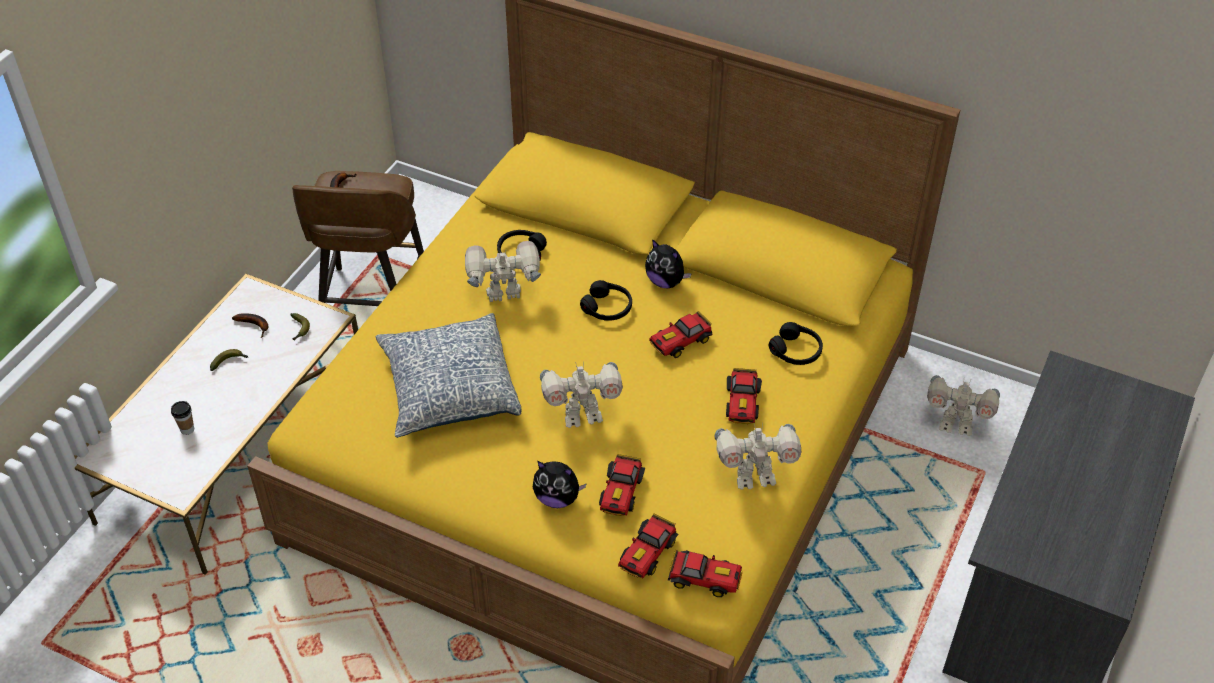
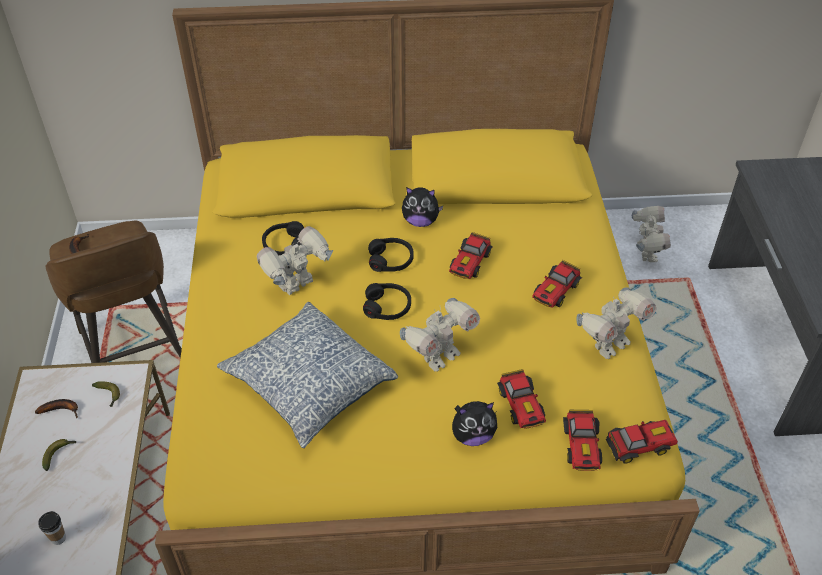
camera: 30 degrees left, 0 degrees up
(742, 405) = (555, 292): toy car -> toy car turned 60 degrees clockwise
(796, 351) = (560, 234): black headphones -> black headphones (387, 307)
(955, 425) = (645, 254): toy robot -> toy robot turned 75 degrees counterclockwise

